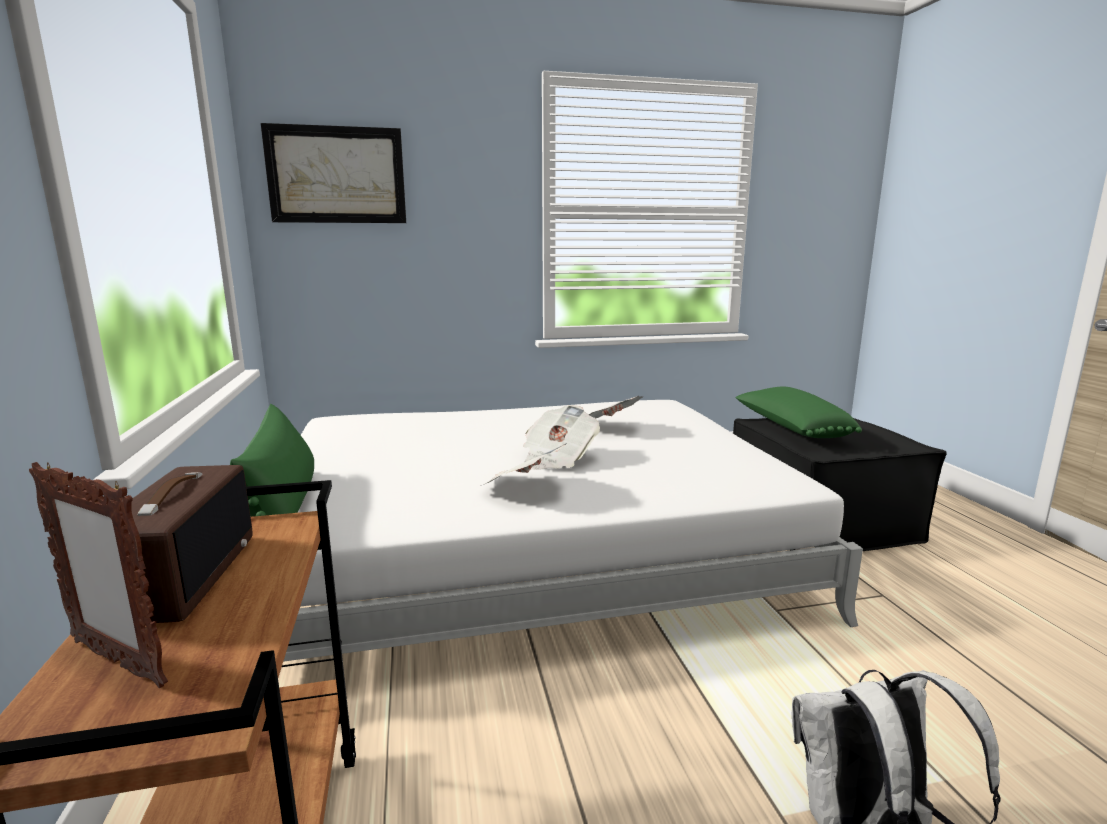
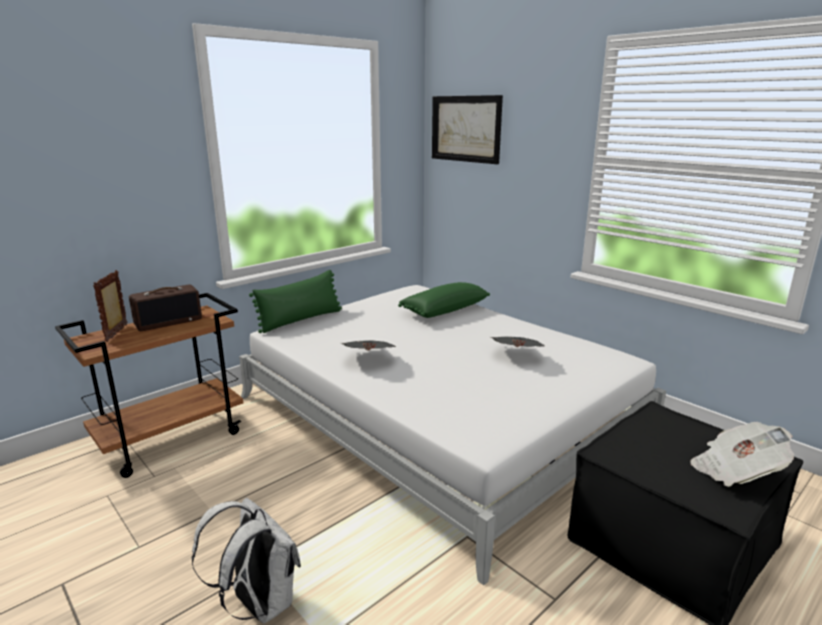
camera: 60 degrees right, 5 degrees up
(557, 458) = (426, 355): newspaper -> newspaper (735, 471)
(790, 428) = (660, 430): green pillow -> green pillow (444, 310)

